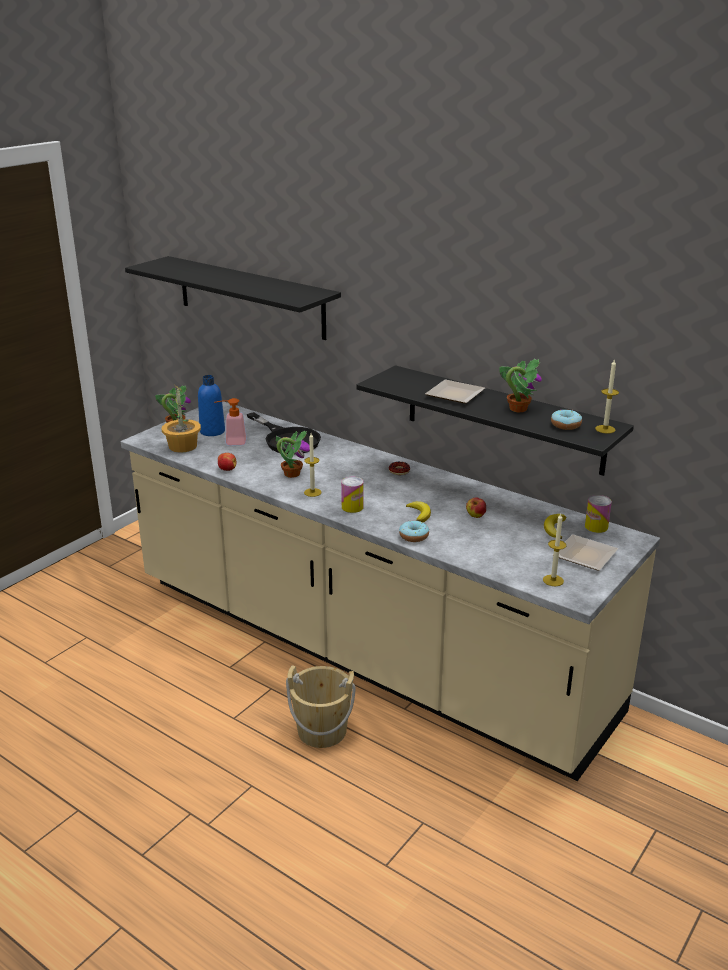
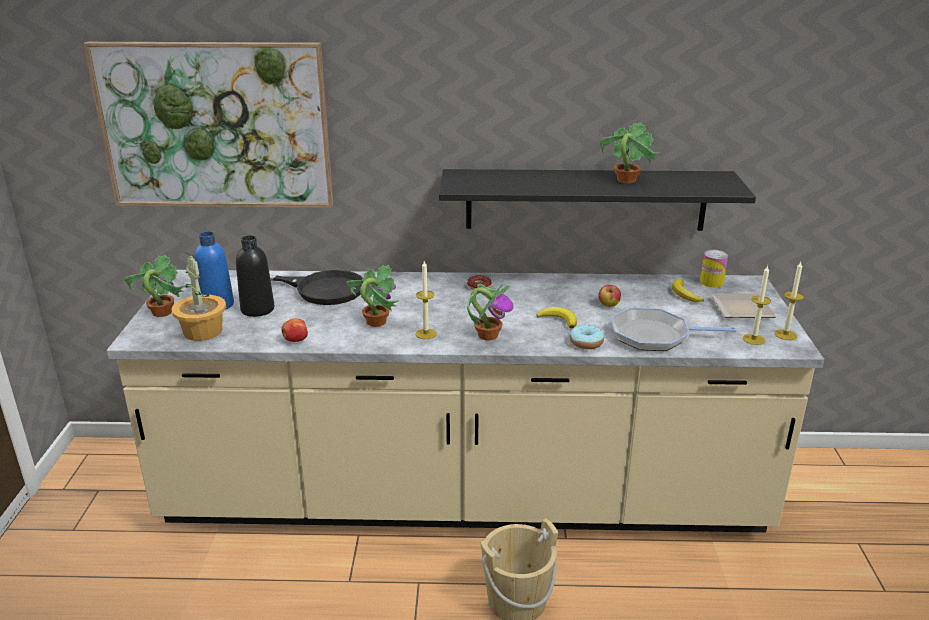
camera: 35 degrees left, 0 degrees up
(231, 442) = (257, 309): soap dispenser -> black bottle
(250, 297) = (215, 126): black shelf -> picture
(352, 507) = (487, 335): can -> potted plant
(452, 395) = (549, 182): plate -> none
(474, 549) = (654, 336): none -> frying pan
(565, 425) = (689, 184): donut -> none
(605, 429) = (723, 179): candle -> candle (785, 334)

